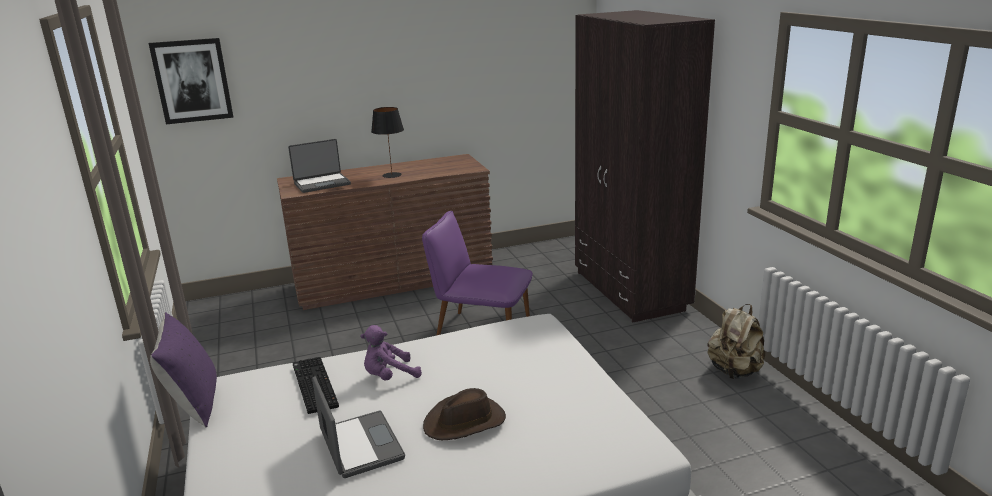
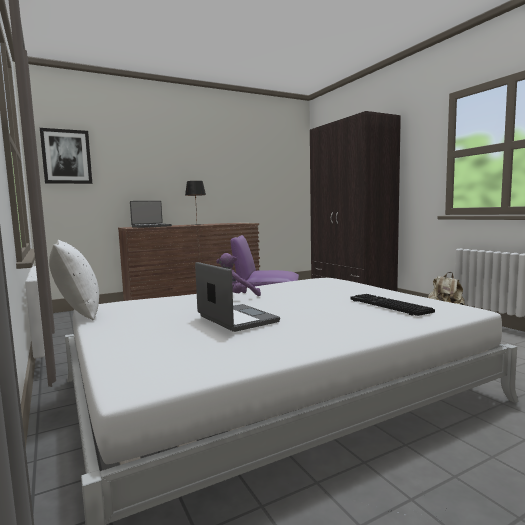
camera: 10 degrees left, 15 degrees down
(194, 405) = (78, 313): purple pillow -> white pillow
(313, 385) = (177, 301): keyboard -> keyboard (387, 306)
(465, 422) = (313, 306): brown hat -> none

